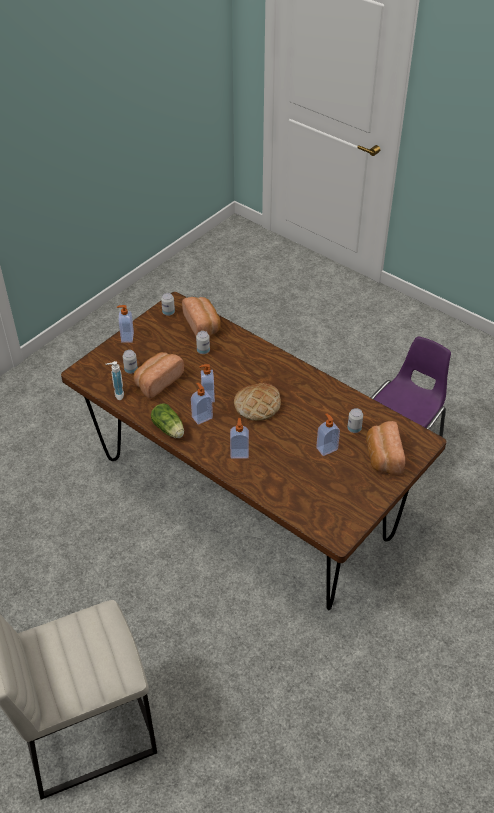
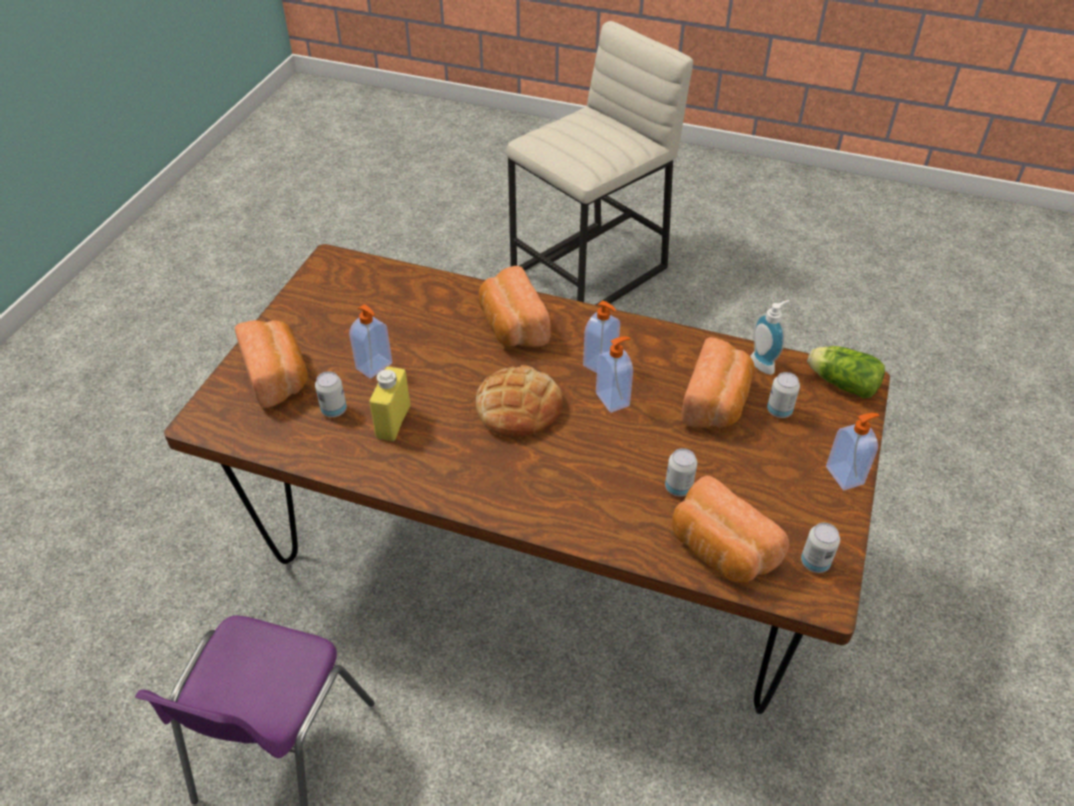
camera: 160 degrees right, 0 degrees up
(169, 430) = (639, 332): lettuce -> lettuce (840, 382)
(239, 453) = (511, 326): soap dispenser -> bread
(324, 414) = (393, 422): none -> yellow bottle

